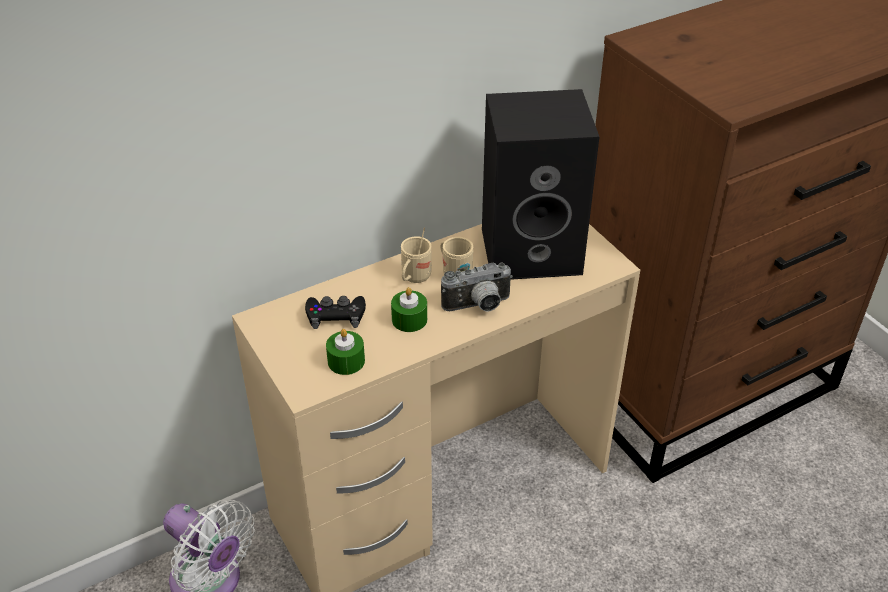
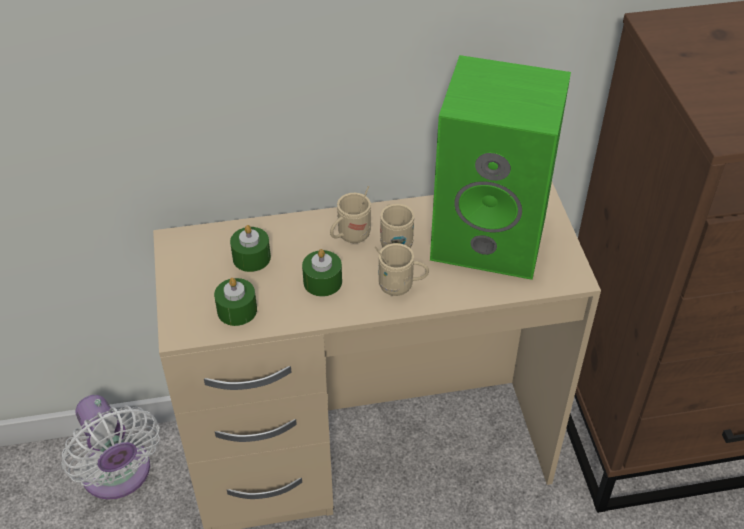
camera: 20 degrees right, 5 degrees up
(336, 316) = (251, 257): black game controller -> green candle
(478, 306) = (401, 286): camera -> beige mug
(533, 250) = (492, 236): black speaker -> green speaker

